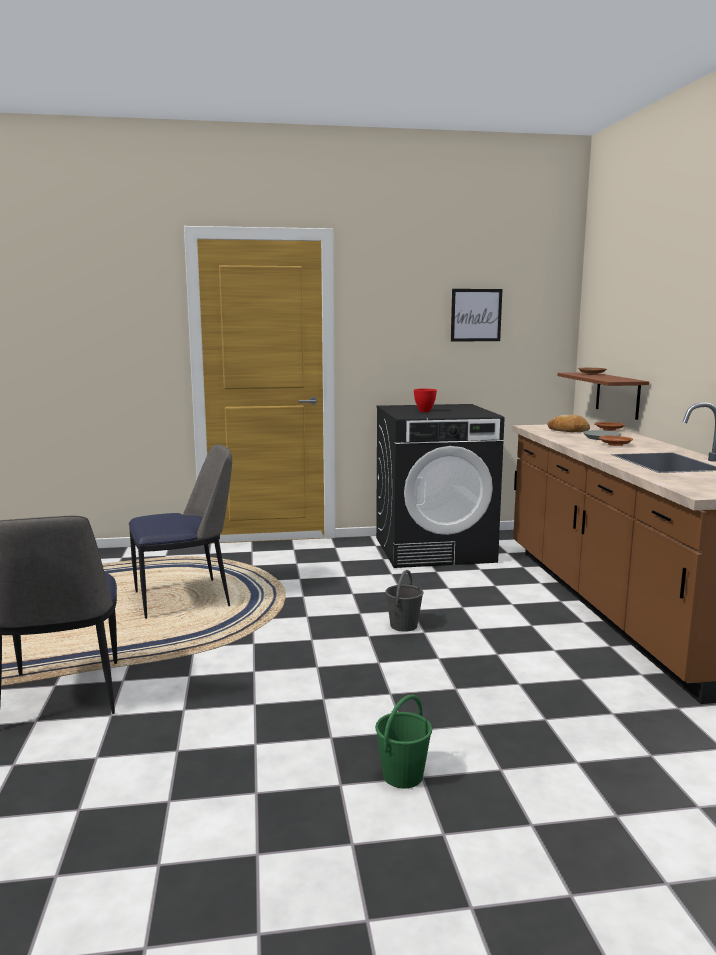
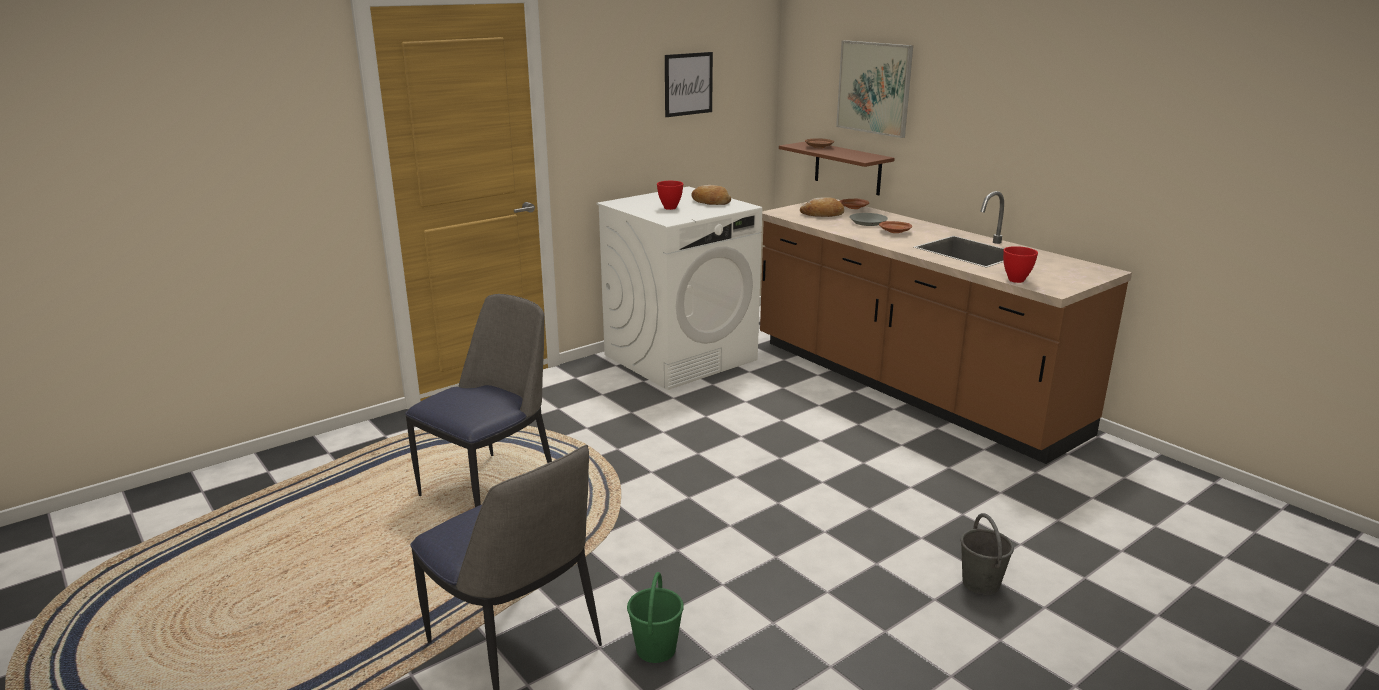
camera: 30 degrees left, 10 degrees up
(403, 626) = (754, 456): grey bucket -> grey bucket (981, 584)
(403, 775) = (920, 603): green bucket -> green bucket (656, 648)
(434, 549) = (681, 357): black washing machine -> white washing machine
(466, 411) = (710, 202): none -> bread
(637, 315) = (874, 88): none -> picture
(670, 483) = (1015, 280): none -> red bowl

